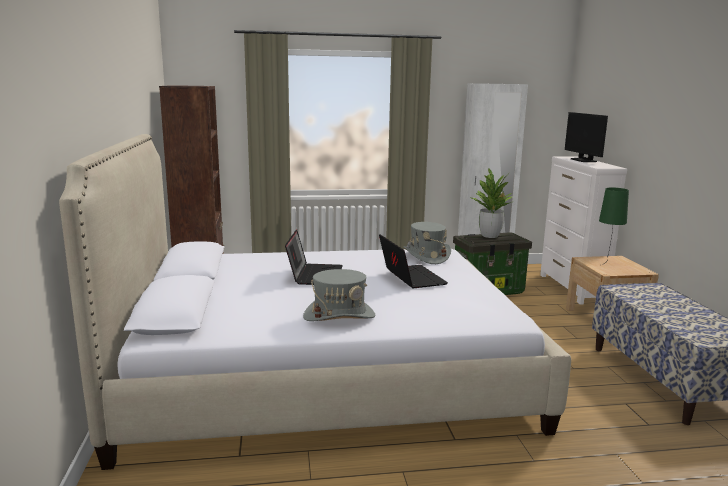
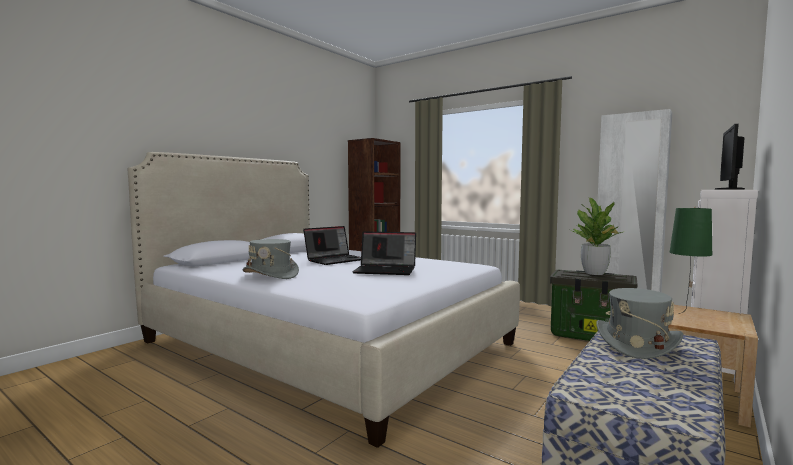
camera: 45 degrees right, 10 degrees down
(410, 277) = (386, 270): laptop -> laptop turned 75 degrees clockwise
(426, 256) = (447, 265): grey hat -> grey hat (636, 344)

